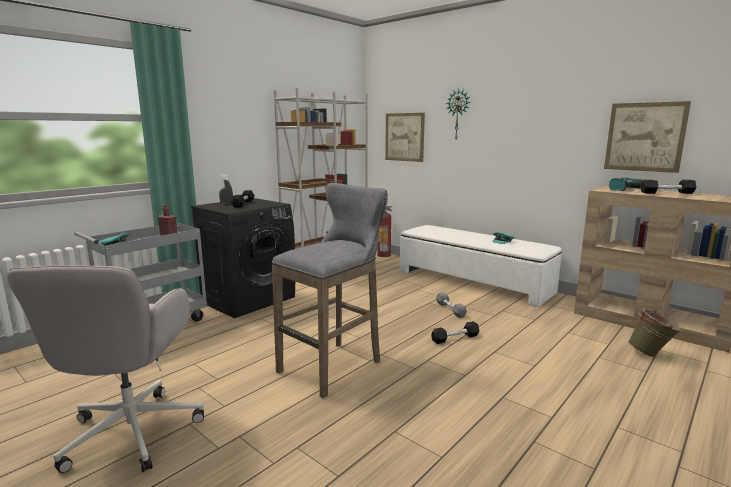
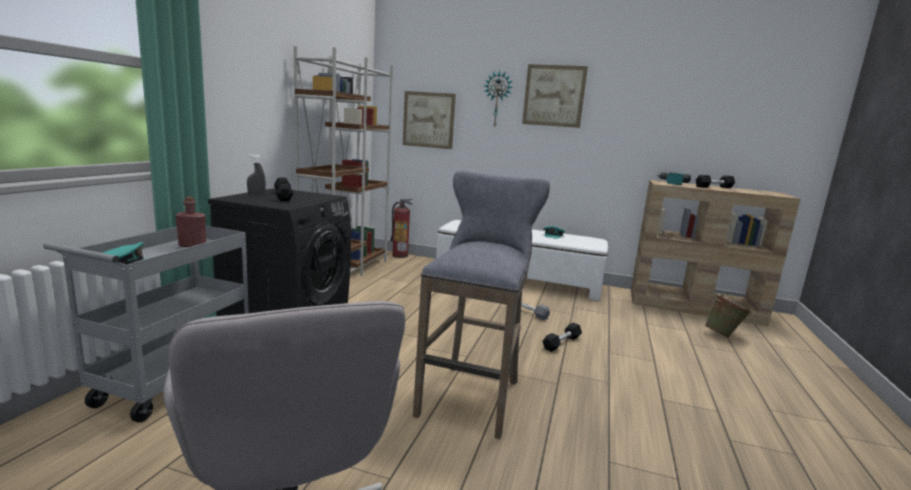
camera: 25 degrees left, 0 degrees up
(644, 137) = (688, 135): picture -> picture (554, 96)

